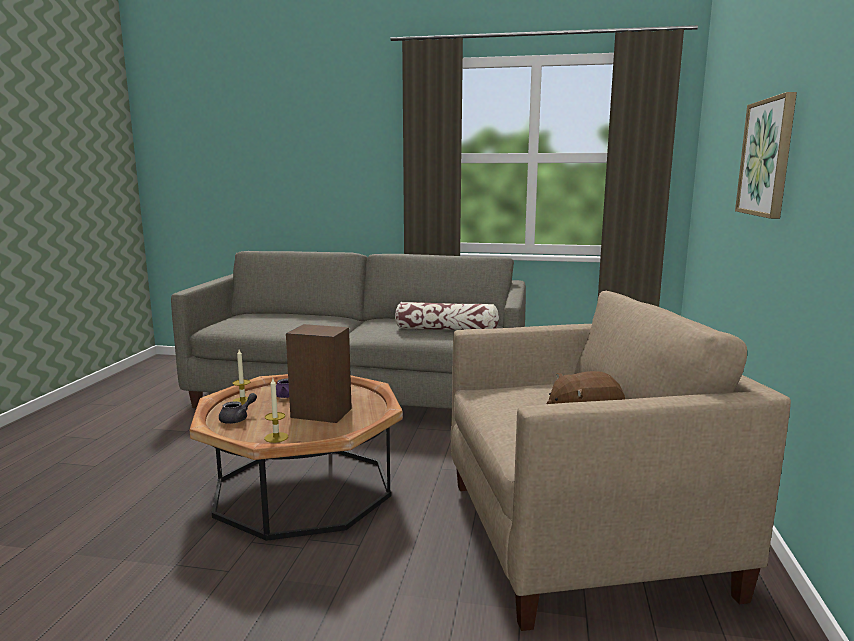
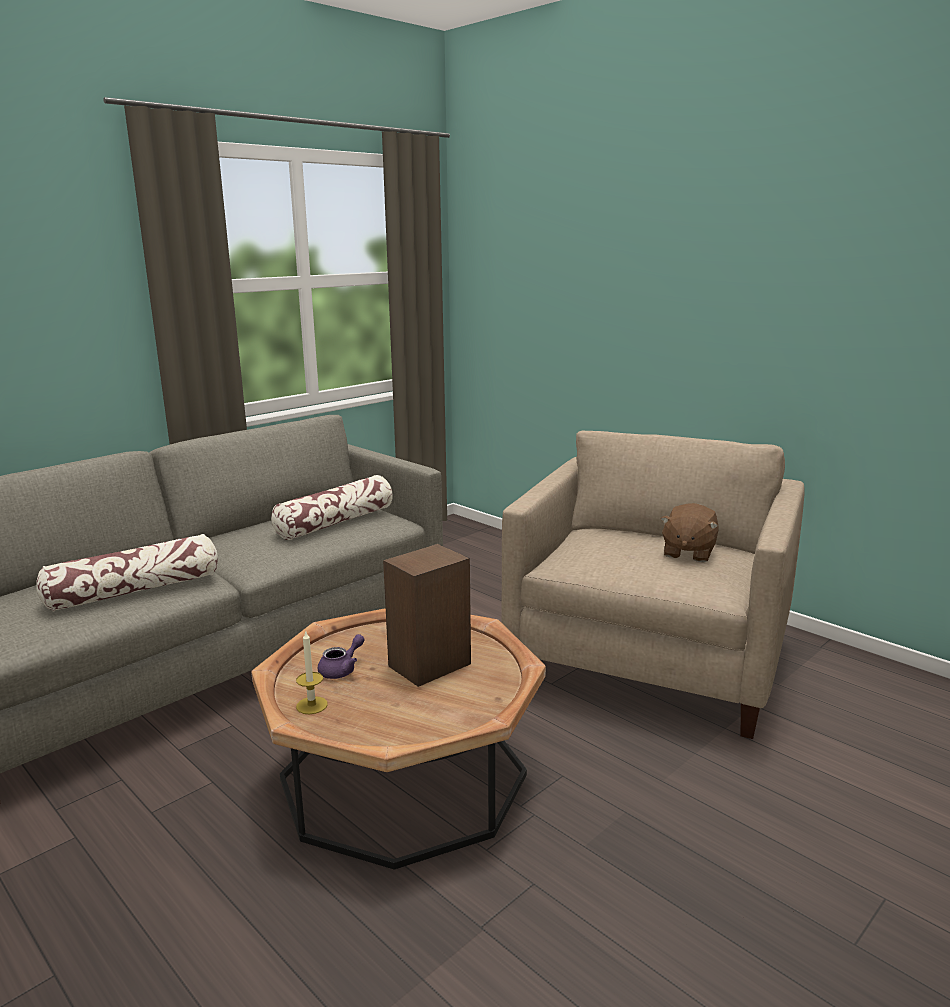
camera: 55 degrees left, 5 degrees up
(238, 419) = (374, 721): grey teapot -> none
(276, 437) = (469, 709): candle -> none
(292, 325) = (135, 590): none -> pillow
(767, 158) = (638, 288): picture -> none

